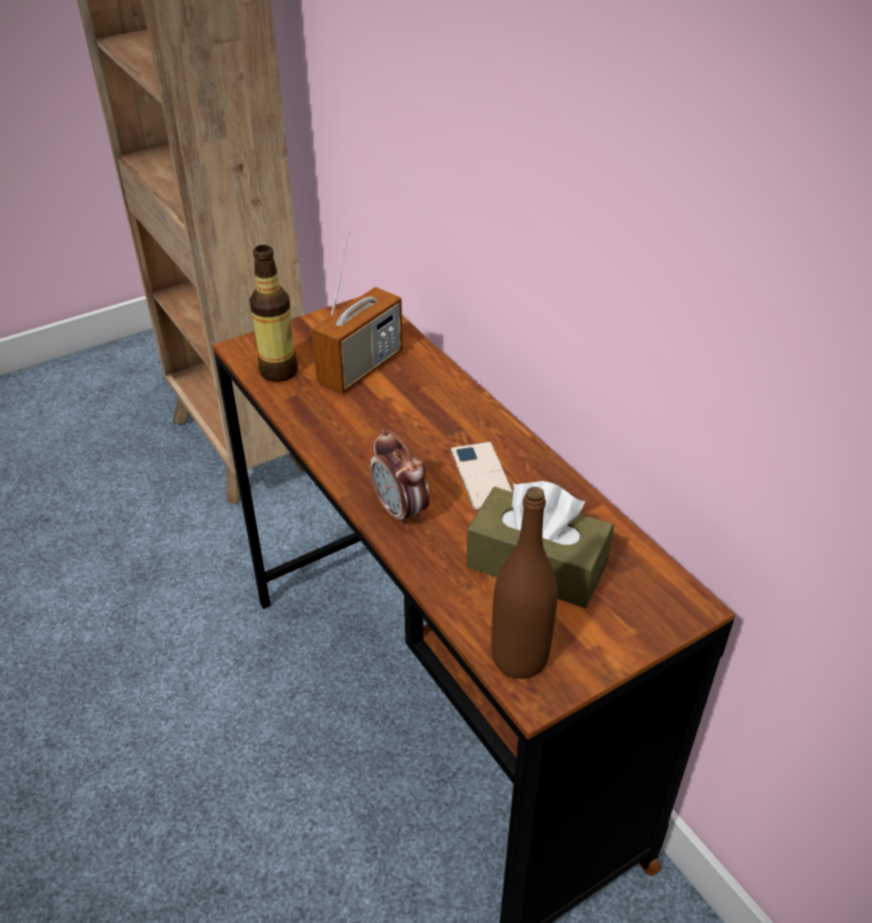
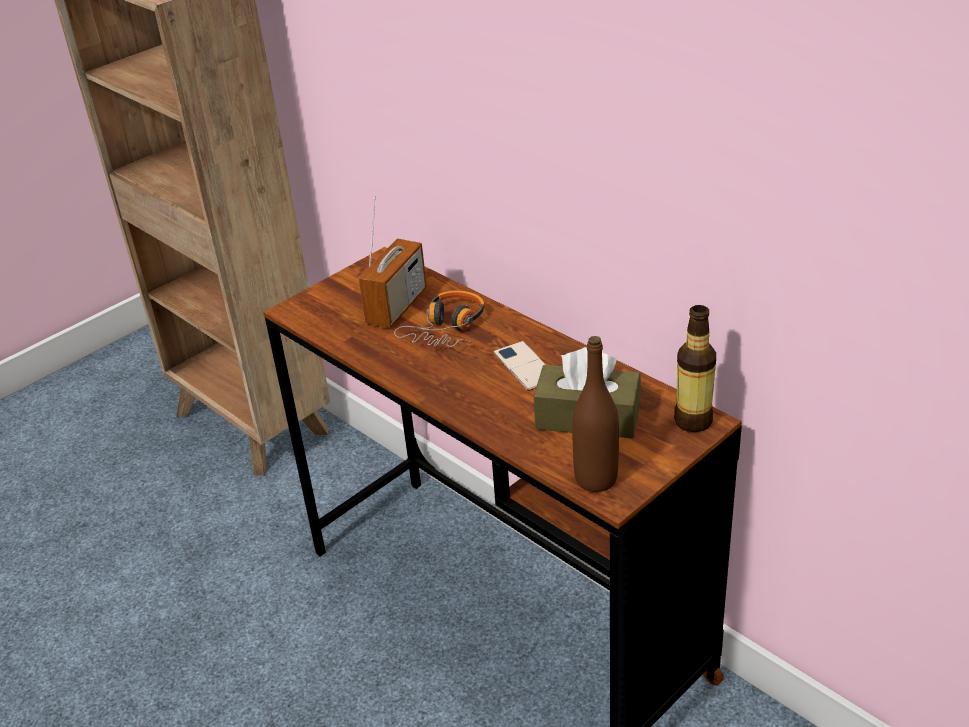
camera: 10 degrees left, 5 degrees down
(279, 371) = (329, 322): bottle -> bottle (693, 421)
(400, 511) = (470, 402): alarm clock -> none
(408, 407) = (447, 329): none -> headphones

